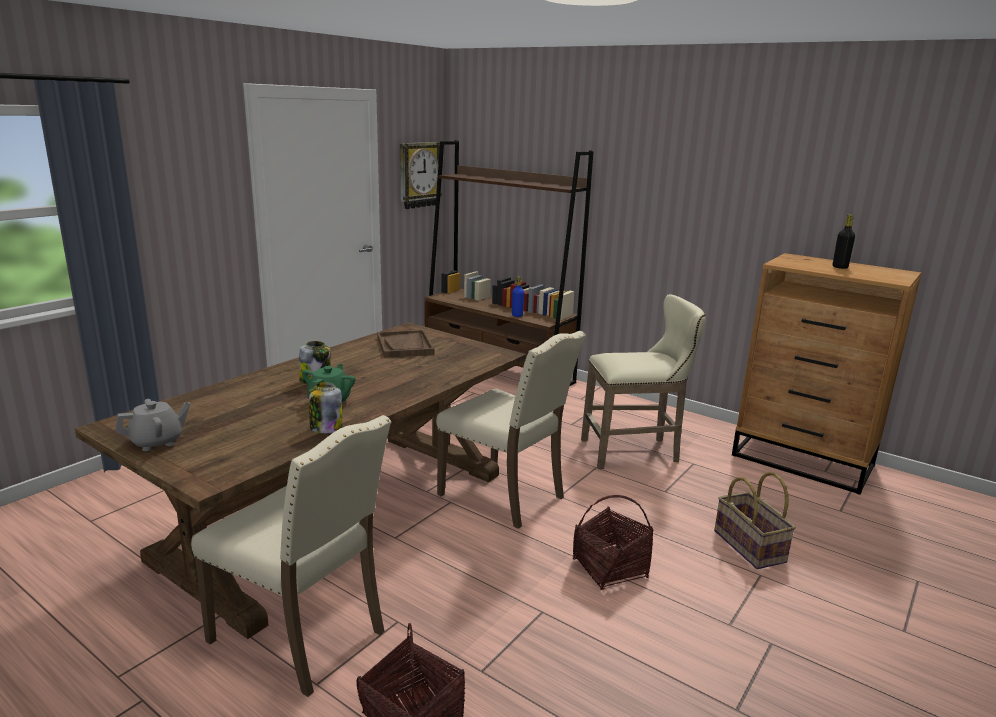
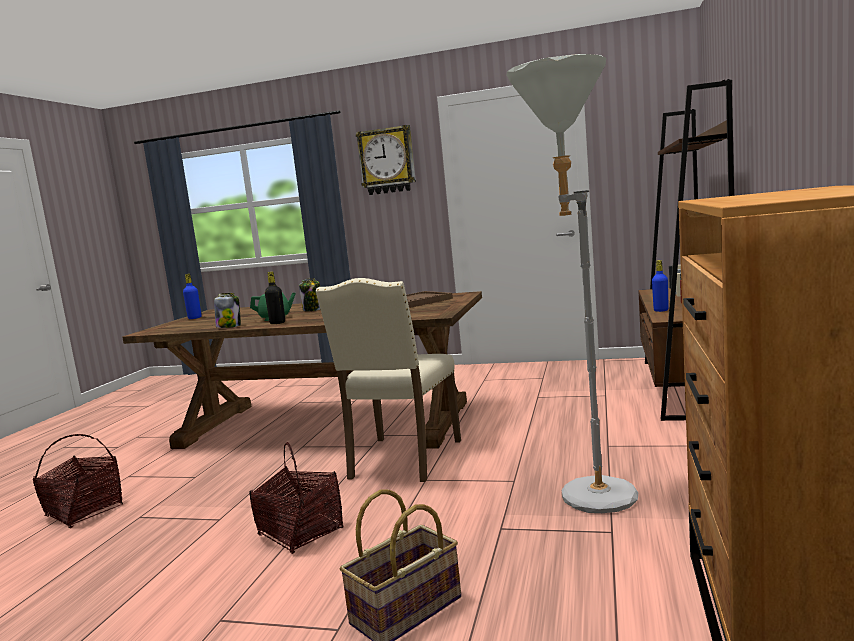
camera: 70 degrees right, 10 degrees down
(157, 442) = (194, 318): grey teapot -> blue bottle
(303, 635) = (175, 459): beige chair -> none
(418, 175) = (652, 155): wall clock -> wall clock (387, 161)
(635, 452) = (587, 491): beige stool -> grey floor lamp
(840, 267) = (791, 193): black bottle -> black bottle (277, 323)

